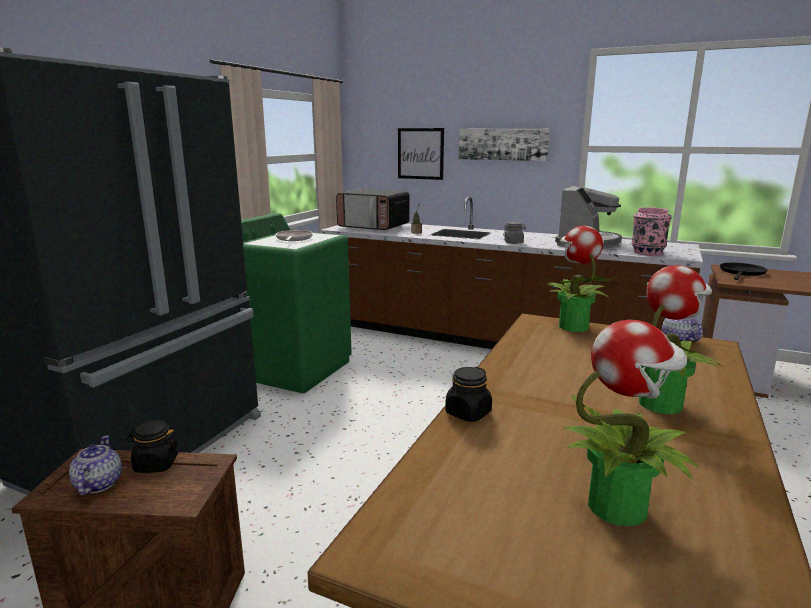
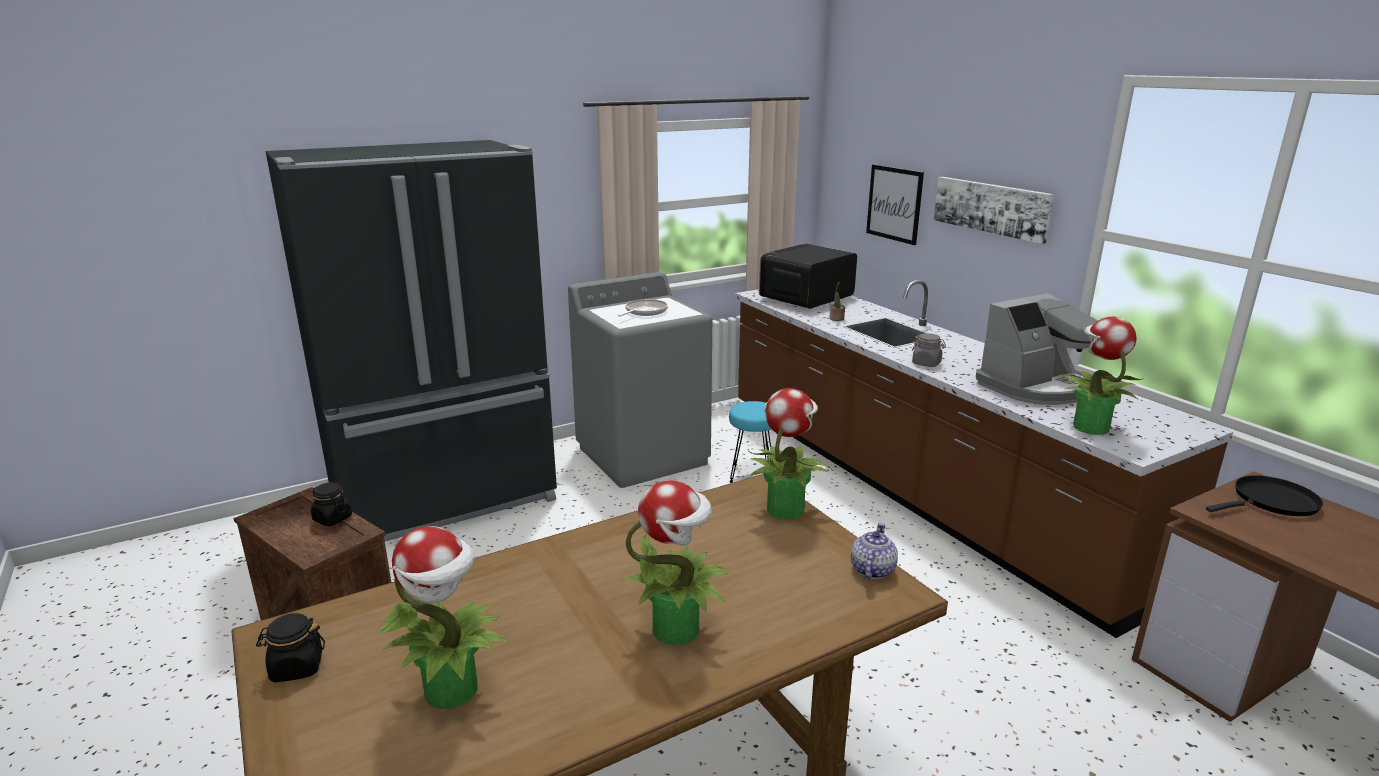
camera: 35 degrees right, 5 degrees up
(97, 484) = (287, 520): teapot -> none
(293, 368) = (643, 455): green washing machine -> grey washing machine
(374, 226) = (805, 298): microwave -> microwave turned 75 degrees clockwise
(389, 359) = (752, 475): none -> turquoise stool
(468, 413) = (502, 565): black jar -> black jar (296, 667)
(647, 252) = (1089, 427): pink vase -> potted plant

